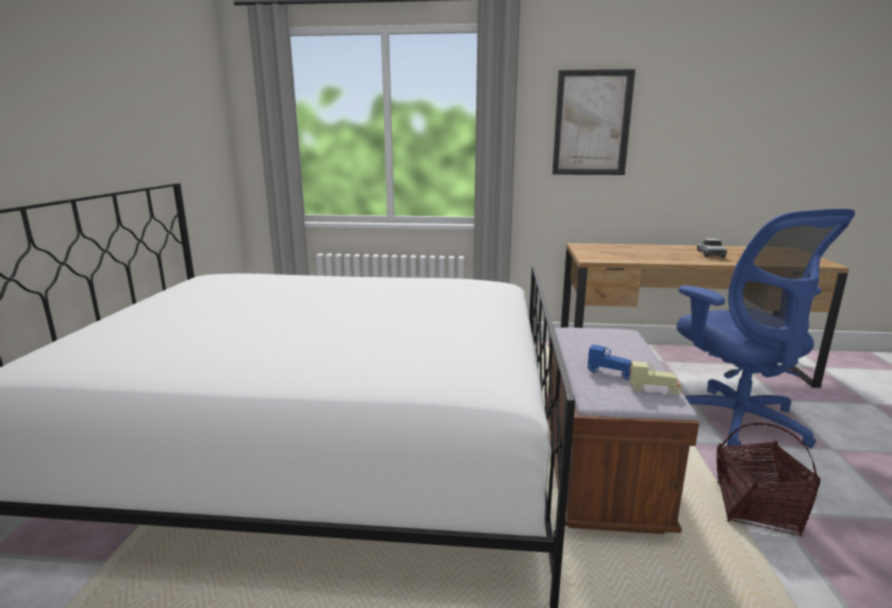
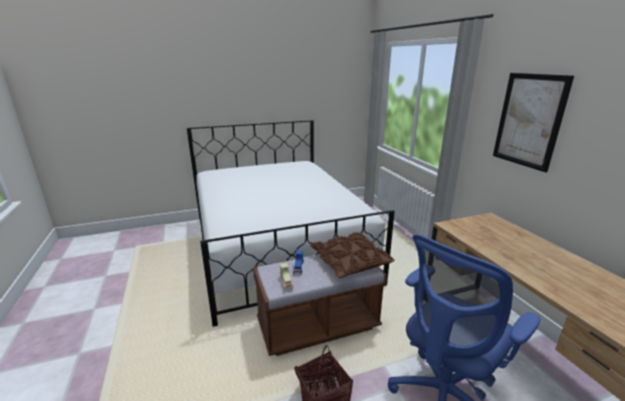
camera: 65 degrees right, 5 degrees up
(602, 338) = (350, 261): none -> brown pillow
(709, 254) = (564, 274): toy truck -> none

